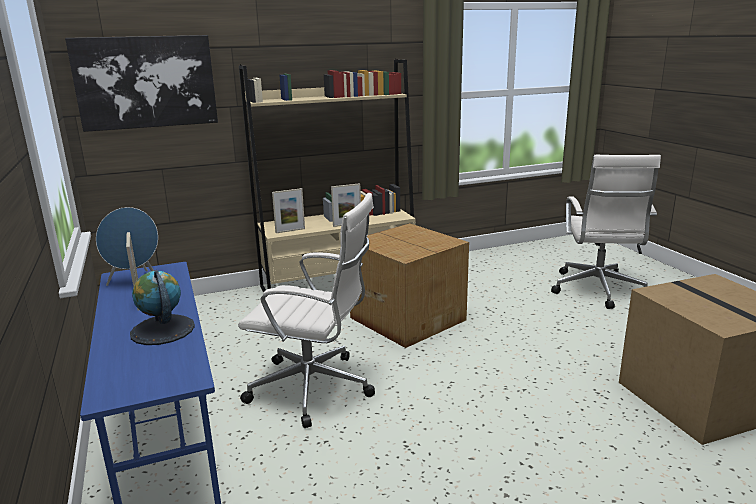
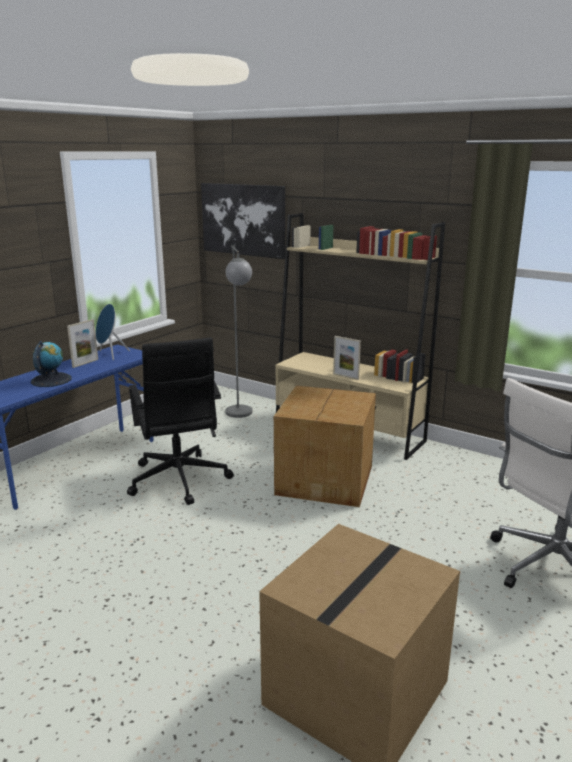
camera: 55 degrees right, 0 degrees up
(225, 317) = (240, 416): none -> grey floor lamp
(290, 230) = (301, 365): picture frame -> none
(314, 388) = (179, 481): white office chair -> black office chair

